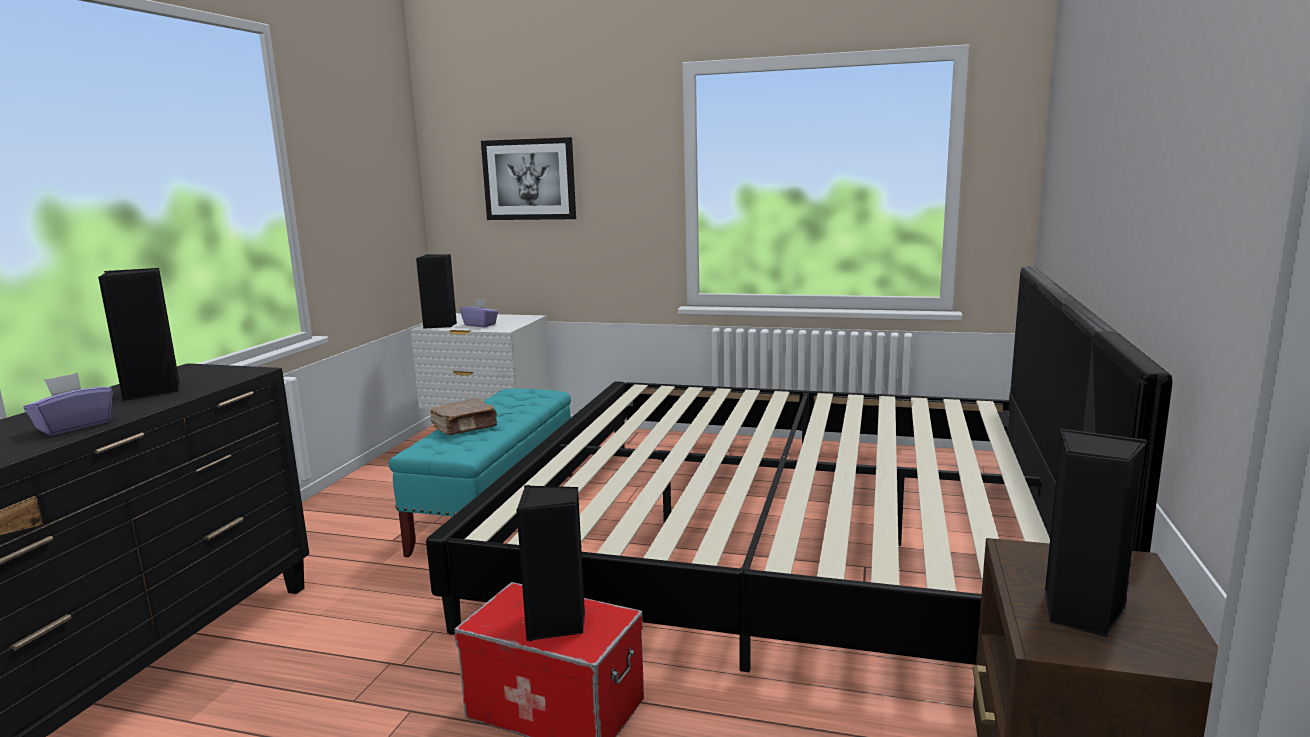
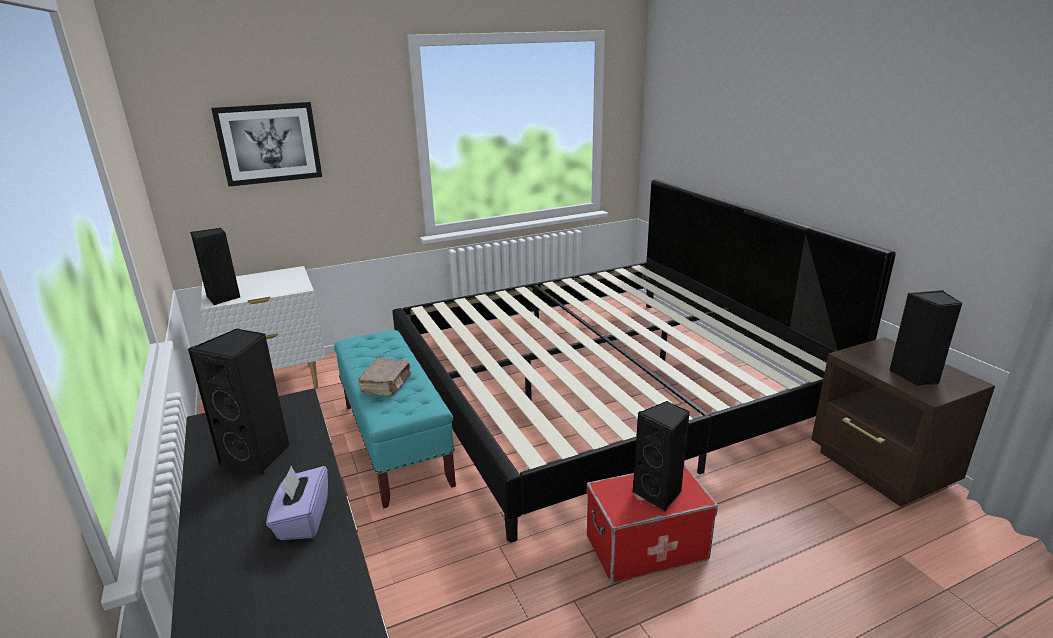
camera: 40 degrees left, 10 degrees up
(480, 325) = (265, 289): purple tissue box -> none

